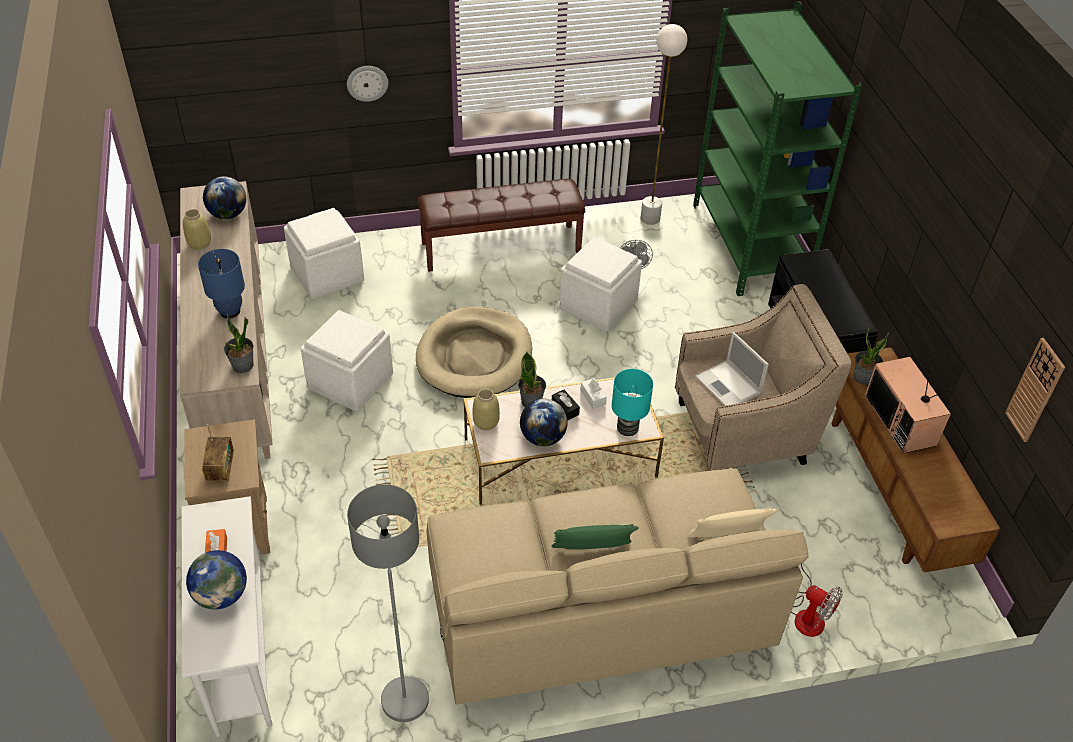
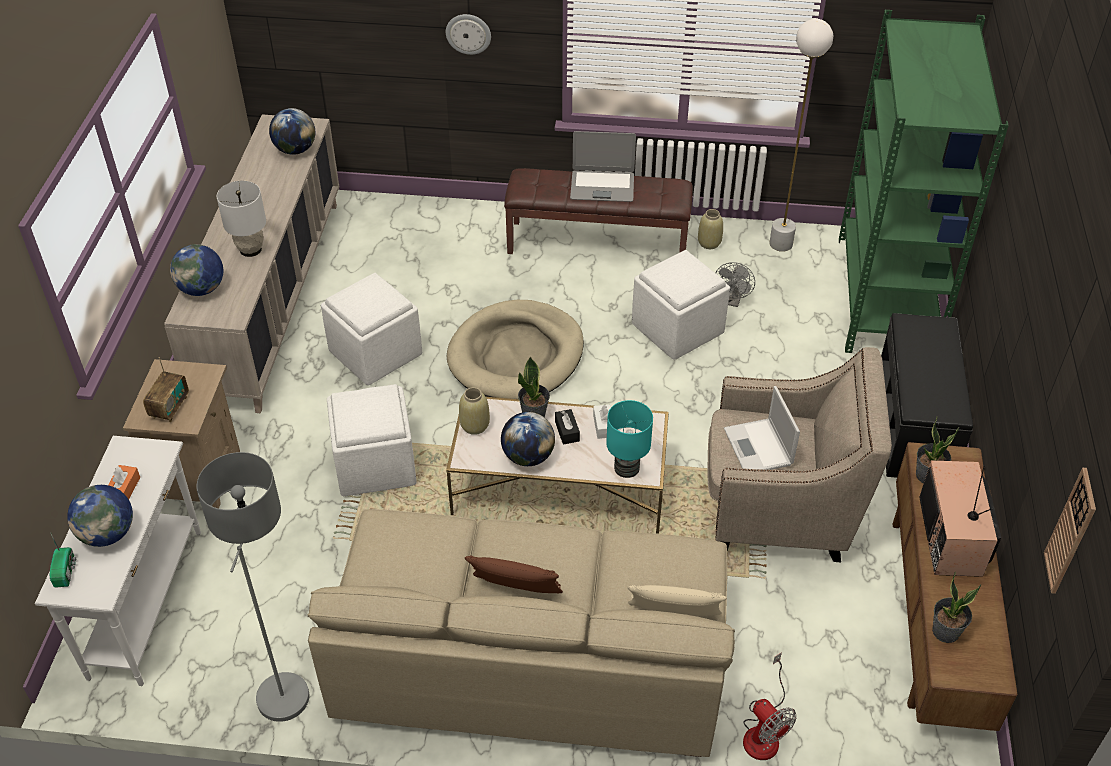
camera: 20 degrees right, 0 degrees up
(197, 639) = (66, 571): none -> radio
(200, 244) = (254, 175): beige vase -> beige vase (709, 243)
(201, 356) = (202, 289): none -> globe
(230, 311) = (250, 249): blue table lamp -> white table lamp
(243, 365) = (237, 307): potted plant -> potted plant (945, 632)
(327, 274) = (400, 236): white ottoman -> white ottoman (374, 464)
(503, 197) = (602, 186): none -> laptop
(592, 551) = (515, 591): green pillow -> brown pillow

